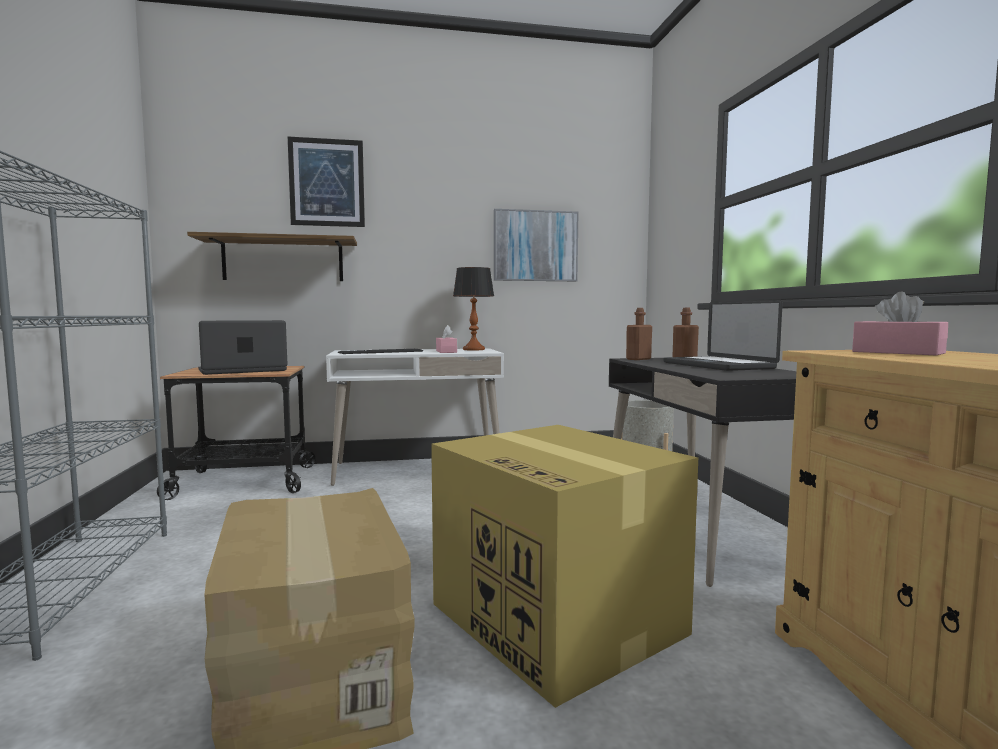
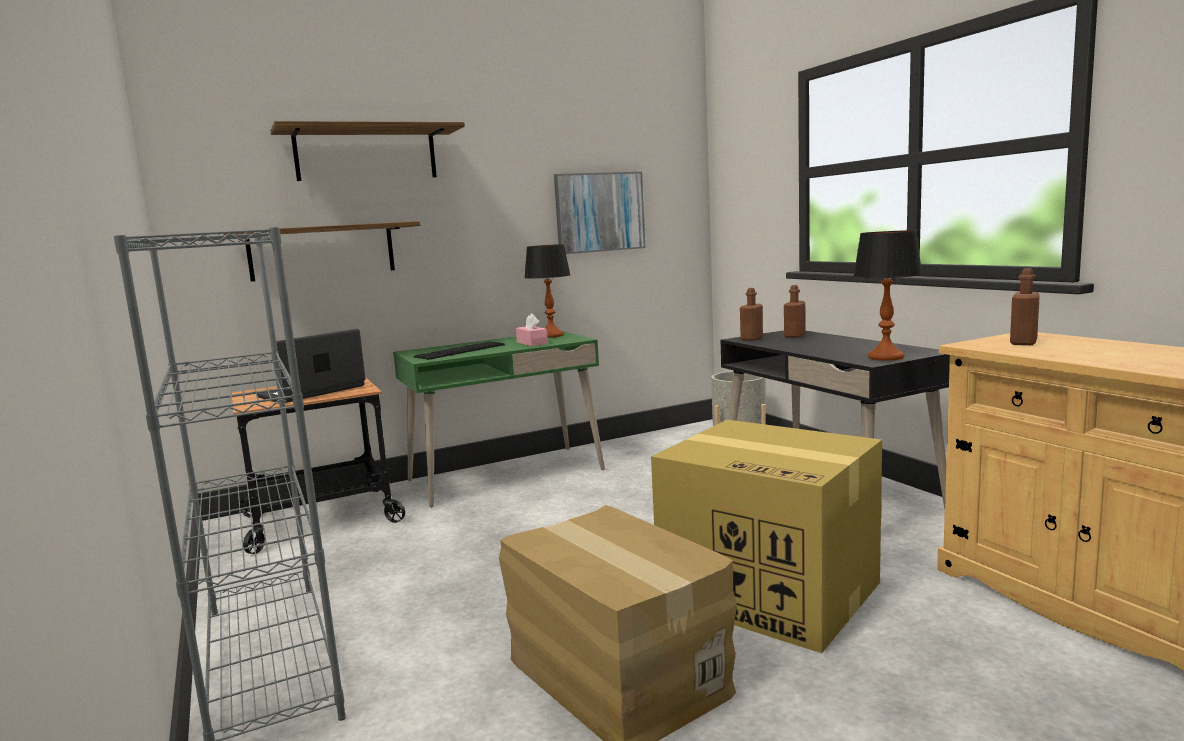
camera: 15 degrees left, 5 degrees up
(327, 183) = (366, 154): picture -> shelf
(417, 469) = (506, 475): white desk -> green desk
(717, 365) = (837, 343): laptop -> none
(750, 375) = (886, 357): none -> table lamp
(897, 352) = (1023, 342): pink tissue box -> brown bottle

